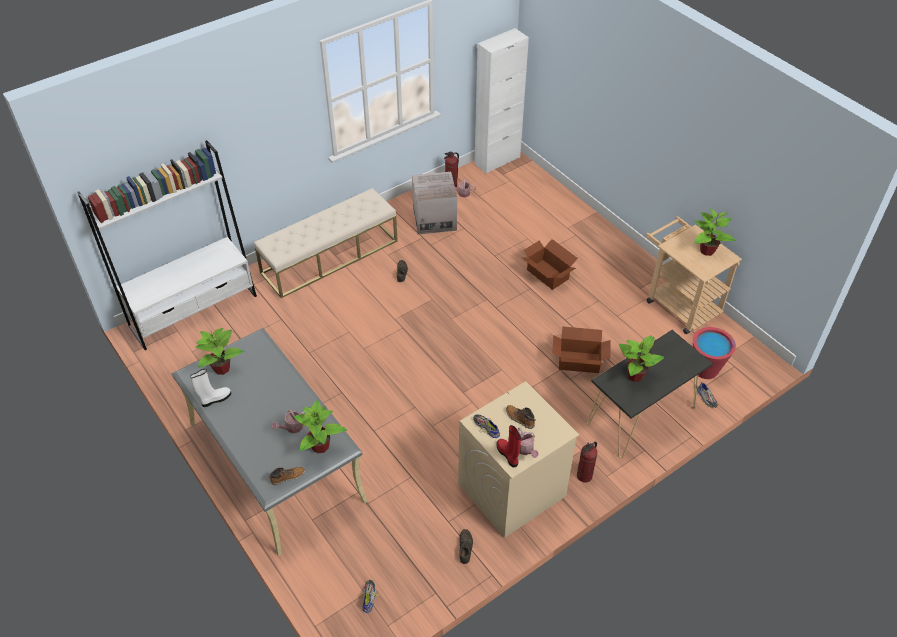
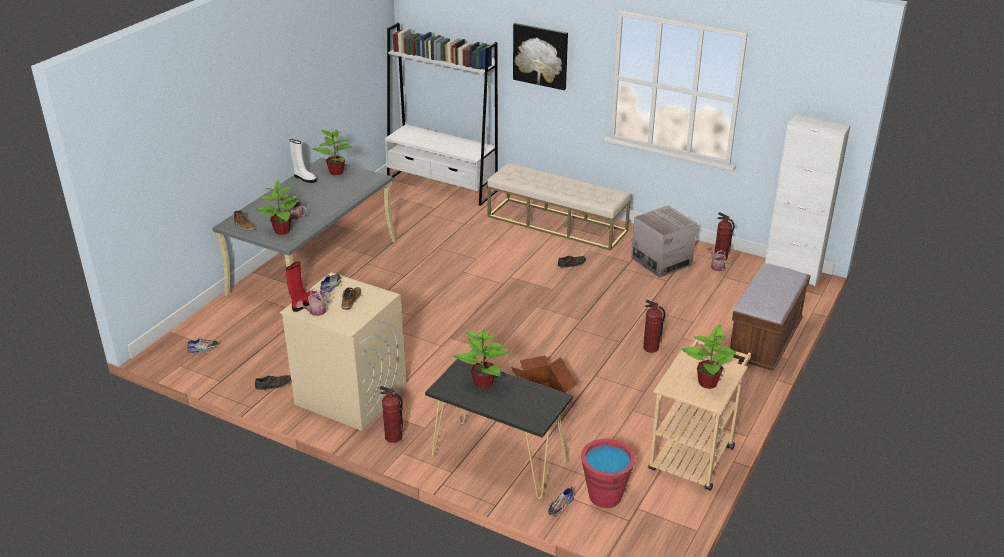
camera: 65 degrees right, 15 degrees down
(252, 126) = (540, 56): none -> picture
(547, 275) = (650, 348): cardboard box -> fire extinguisher
(572, 212) = (764, 341): none -> brown bench

